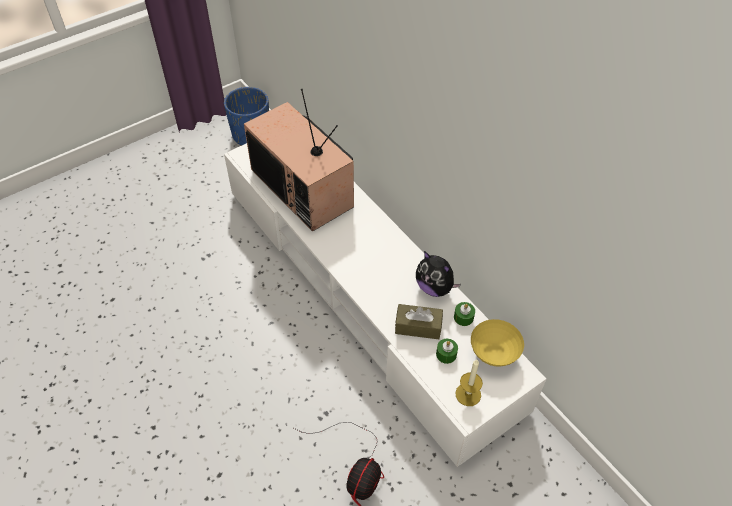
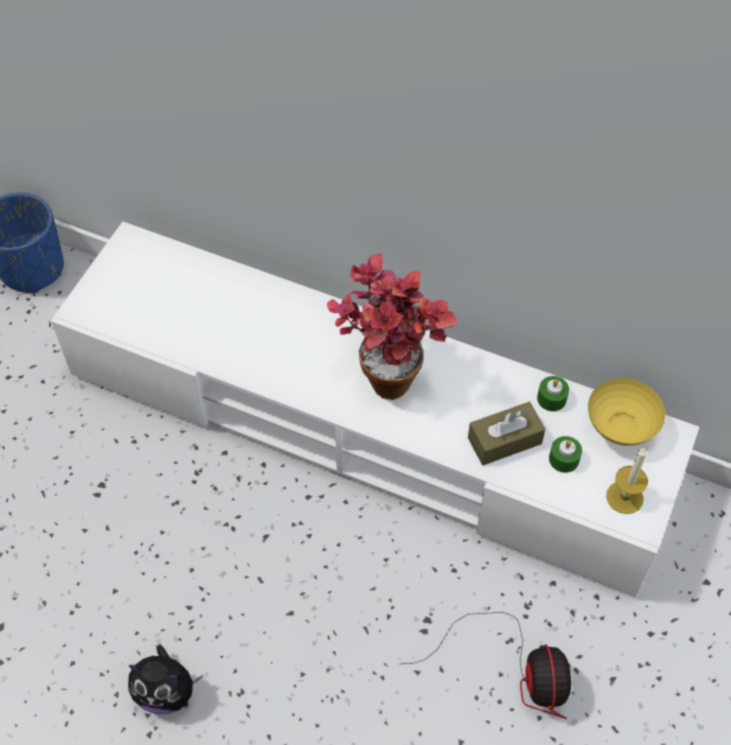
camera: 30 degrees left, 5 degrees up
(304, 188) = (212, 318): television -> none
(378, 258) = (387, 372): none -> potted plant
(435, 287) = (489, 376): plush toy -> plush toy (166, 691)

